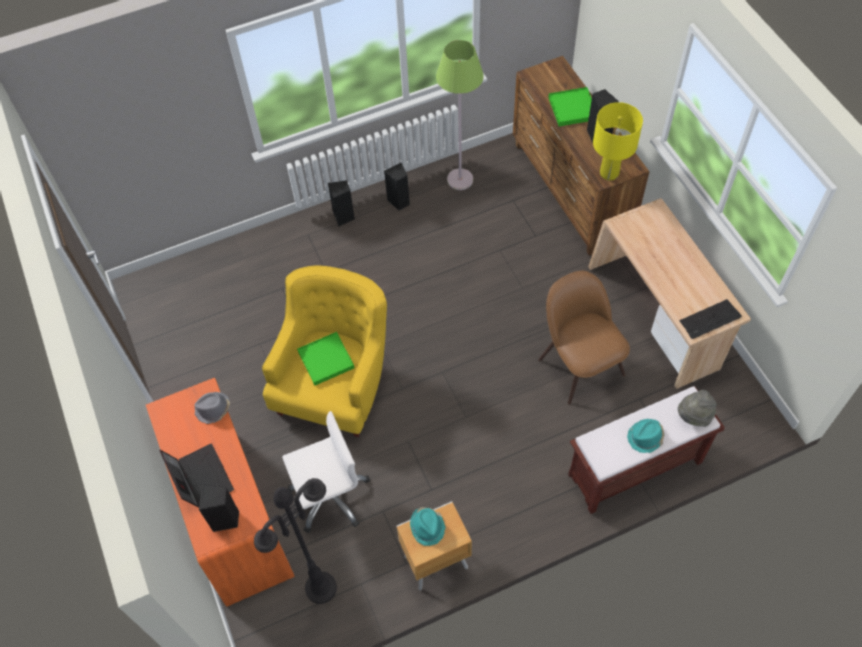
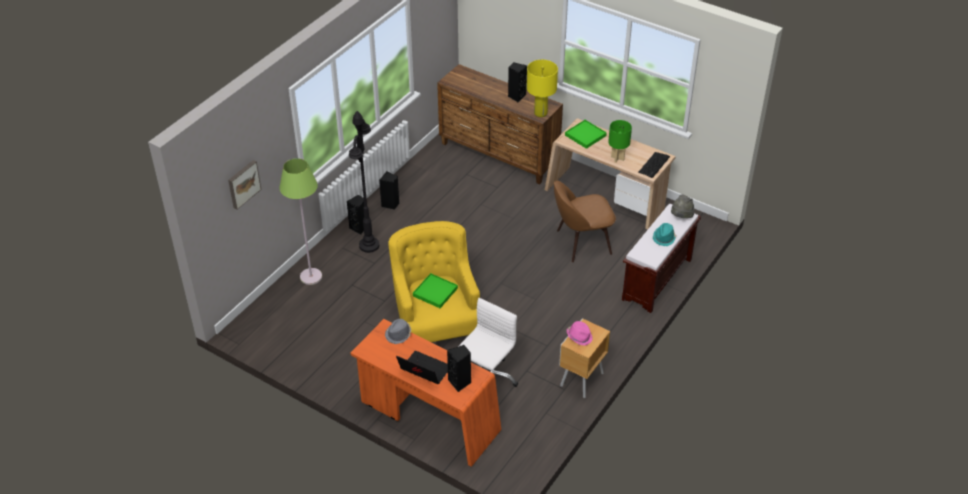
camera: 35 degrees left, 15 degrees down
(140, 132) = (243, 184): none -> picture
(321, 587) = (522, 427): black floor lamp -> black floor lamp (369, 245)
(427, 527) = (579, 336): turquoise hat -> pink hat
(460, 180) = (421, 176): green floor lamp -> green floor lamp (311, 277)
(572, 108) = (489, 89): green tray -> green tray (585, 135)
(579, 364) = (581, 242): brown chair -> brown chair turned 45 degrees counterclockwise
(668, 285) = (617, 158): none -> green table lamp

